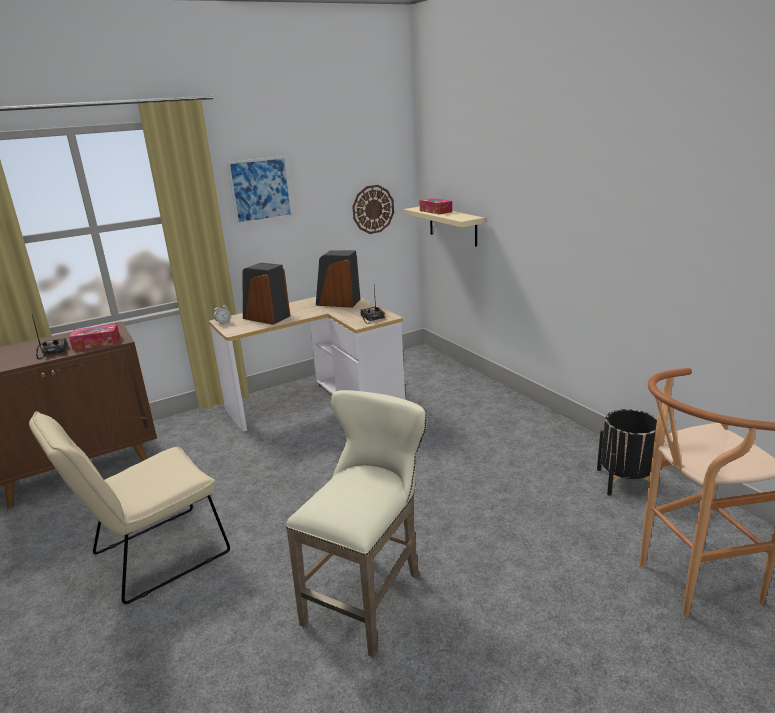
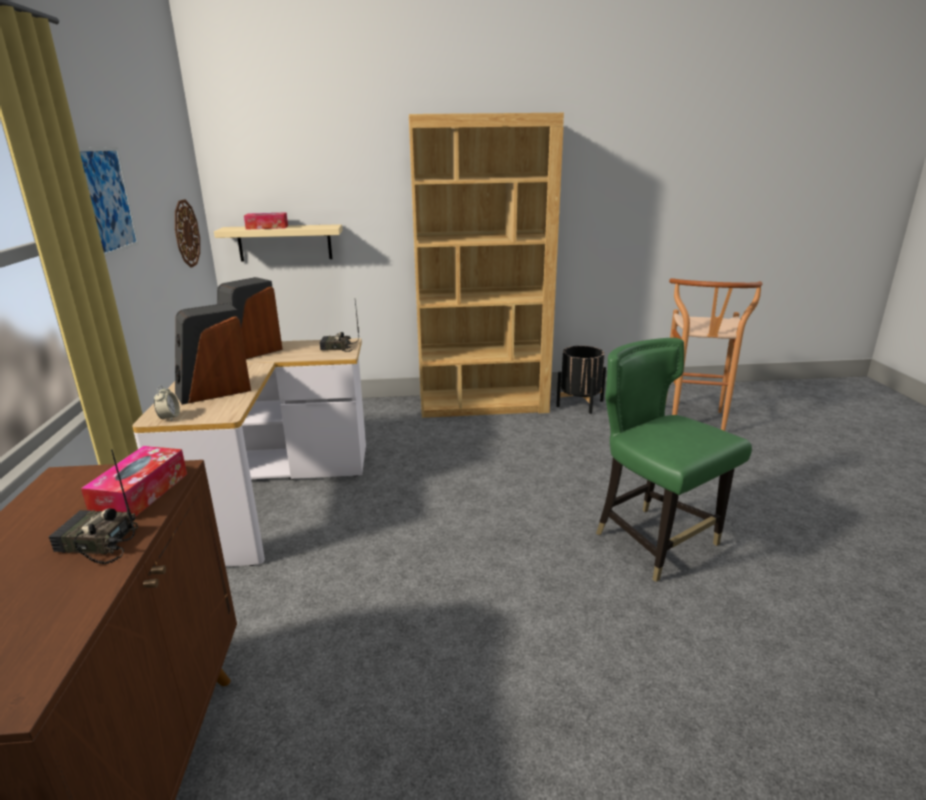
camera: 65 degrees left, 0 degrees up
(152, 557) = (500, 698): beige chair -> none
(370, 595) = (655, 541): beige stool -> green chair
(546, 429) = (483, 404): none -> brown bookcase

